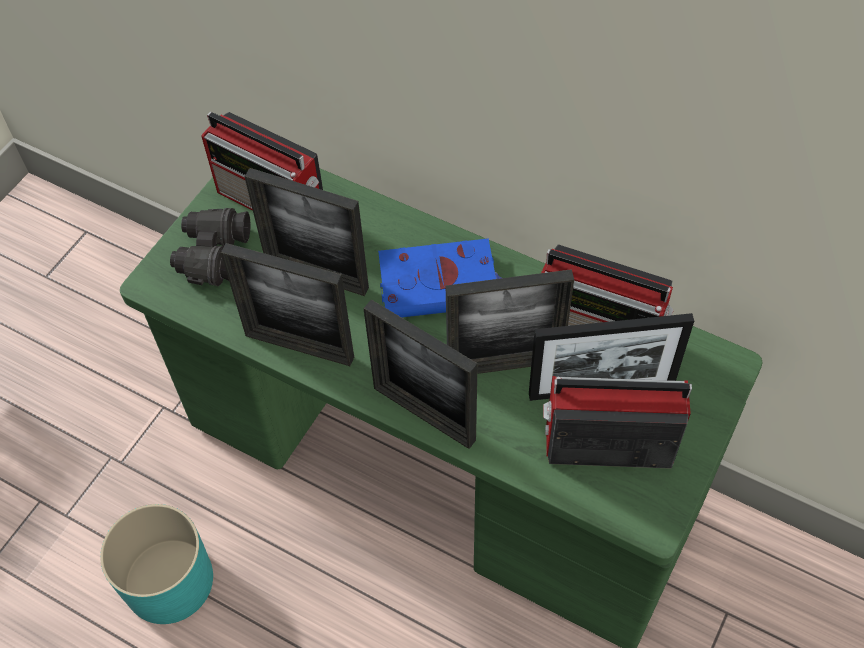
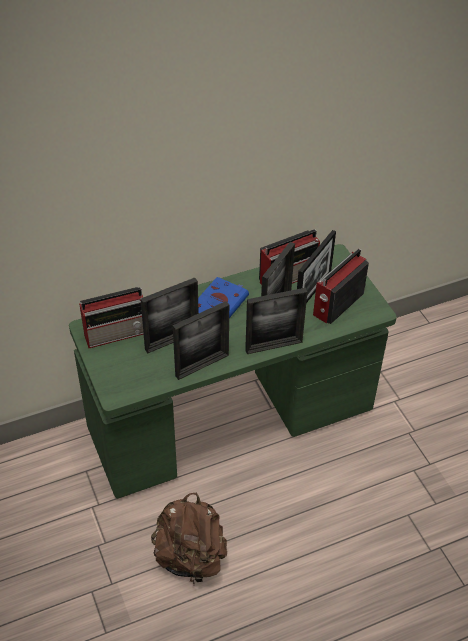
camera: 55 degrees left, 10 degrees down
(169, 581) = (191, 557): turquoise planter -> brown backpack
(213, 255) = (122, 368): black binoculars -> none

